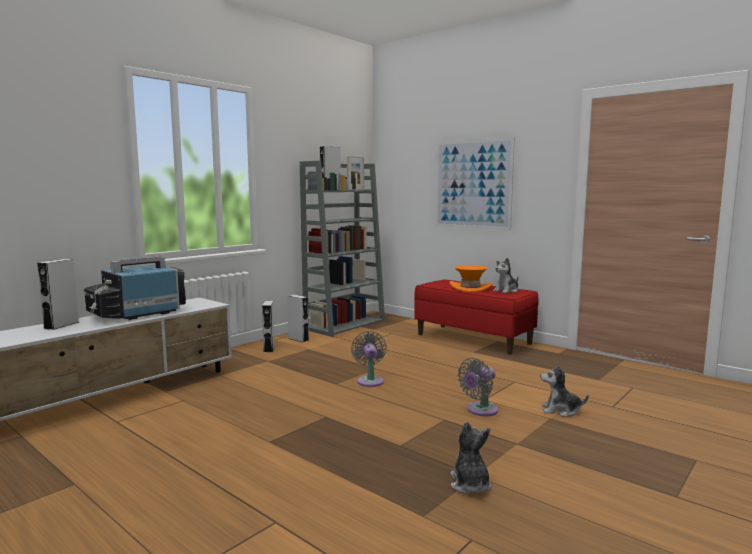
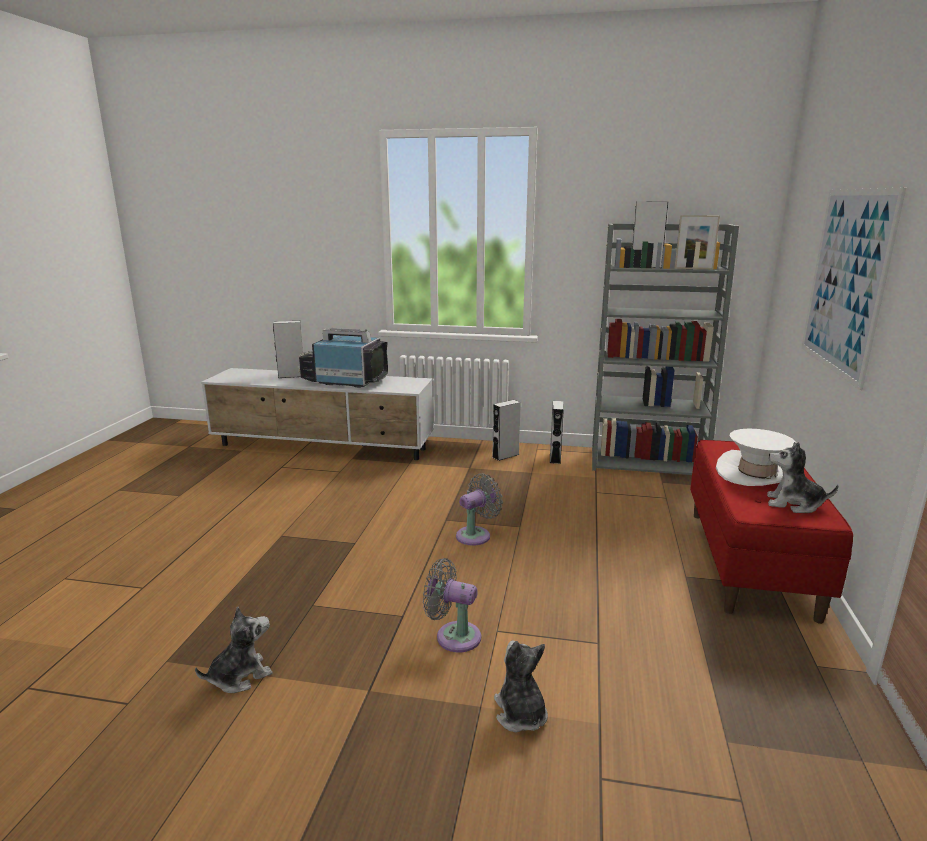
camera: 60 degrees right, 10 degrees up
(470, 288) = (756, 474): orange hat -> white hat

